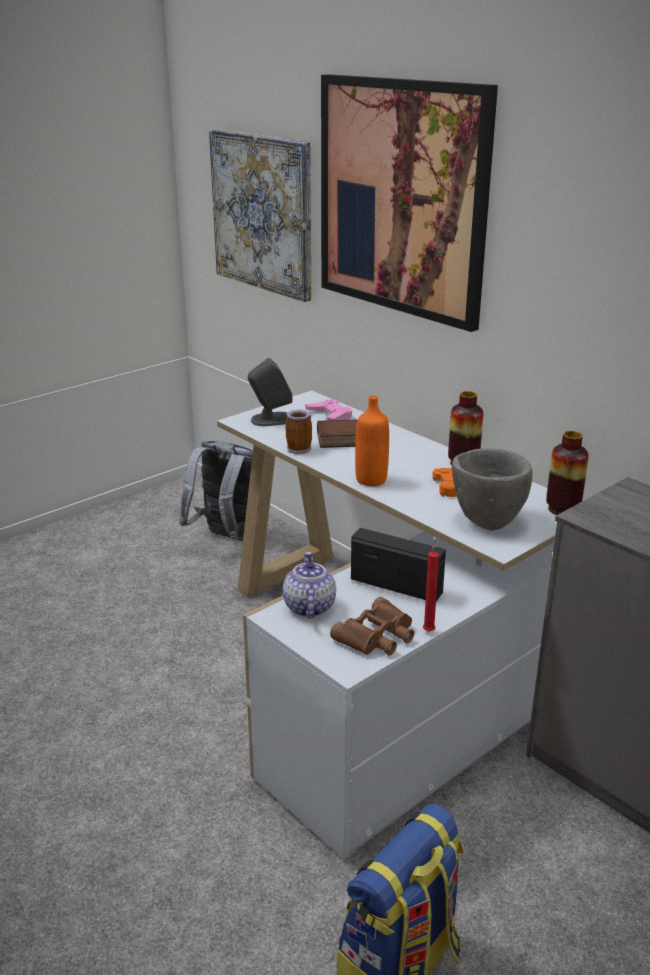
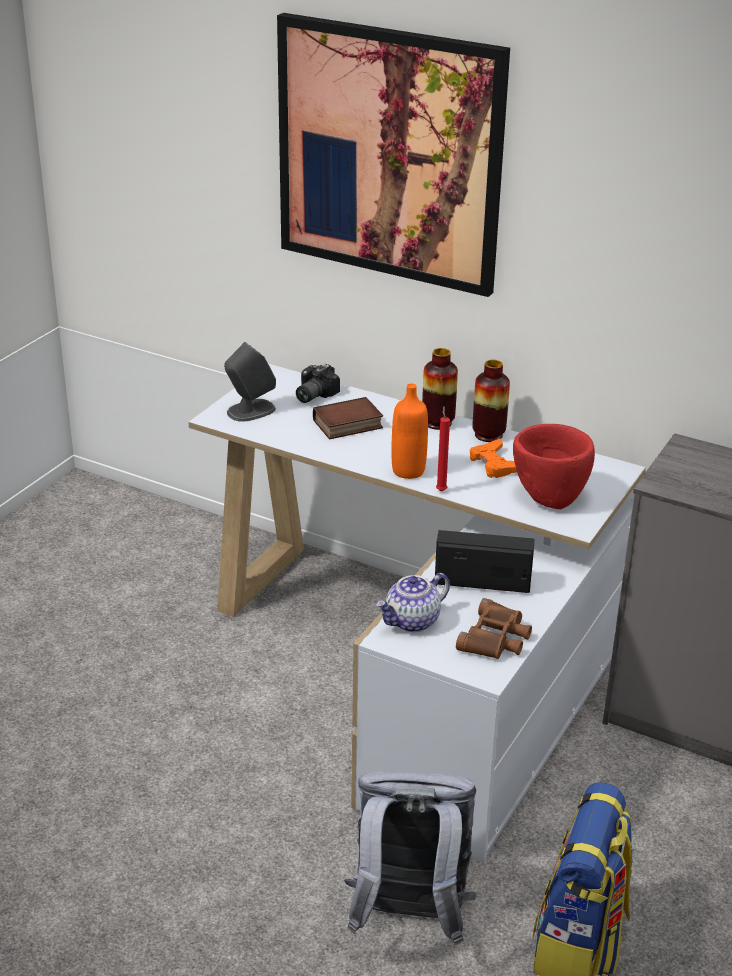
camera: 20 degrees left, 5 degrees up
(230, 540) = (171, 550): grey backpack -> grey backpack (408, 917)
(262, 213) = (184, 159): picture -> none
(298, 448) = (306, 444): mug -> none
(308, 606) = (412, 621): teapot -> teapot turned 105 degrees counterclockwise
(330, 415) = (312, 395): pink game controller -> camera
(429, 630) = (539, 622): red candle -> red candle (441, 490)
(487, 520) = (548, 498): grey bowl -> red bowl
(562, 509) = (611, 473): vase -> vase (438, 423)

